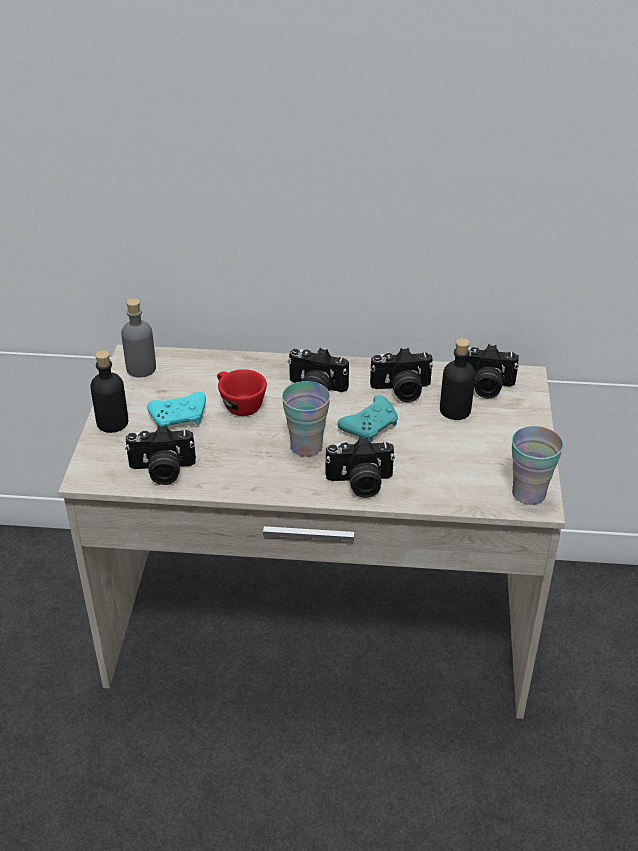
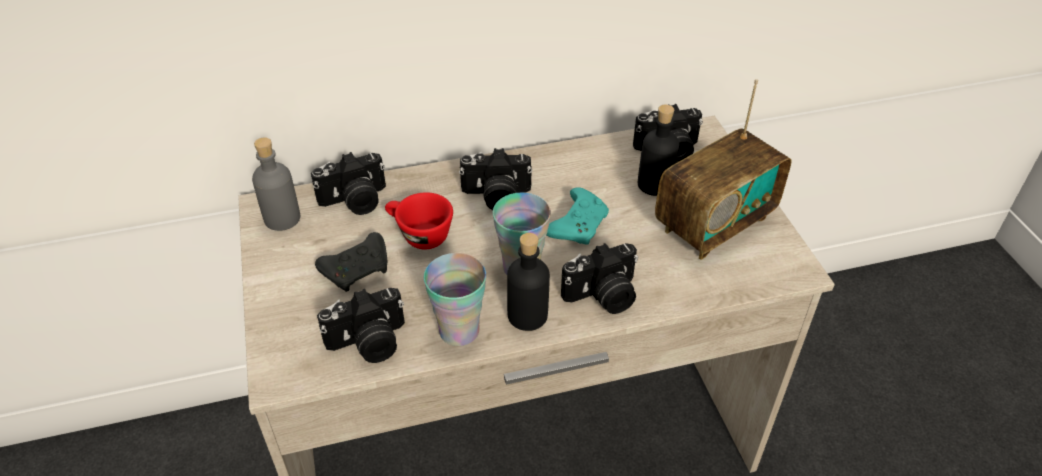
camera: 20 degrees left, 5 degrees up
(112, 422) = (278, 296): black bottle -> black bottle (527, 315)
(180, 418) = (358, 270): turquoise game controller -> black game controller
(401, 390) = (588, 175): camera -> camera (355, 201)
(488, 452) = (714, 224): none -> radio
(528, 494) = (781, 260): cup -> cup (459, 331)

